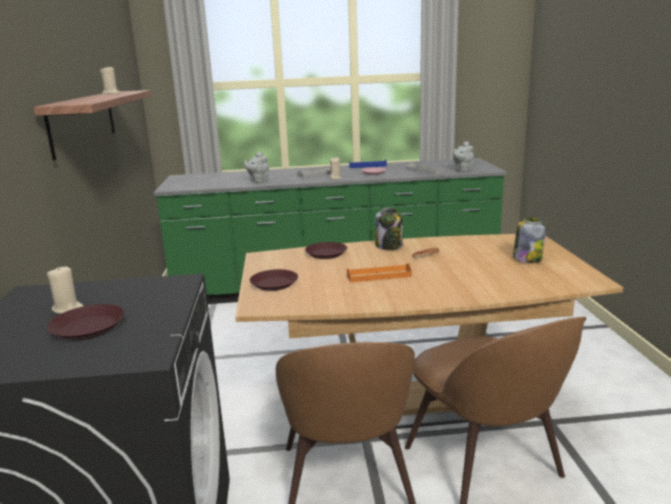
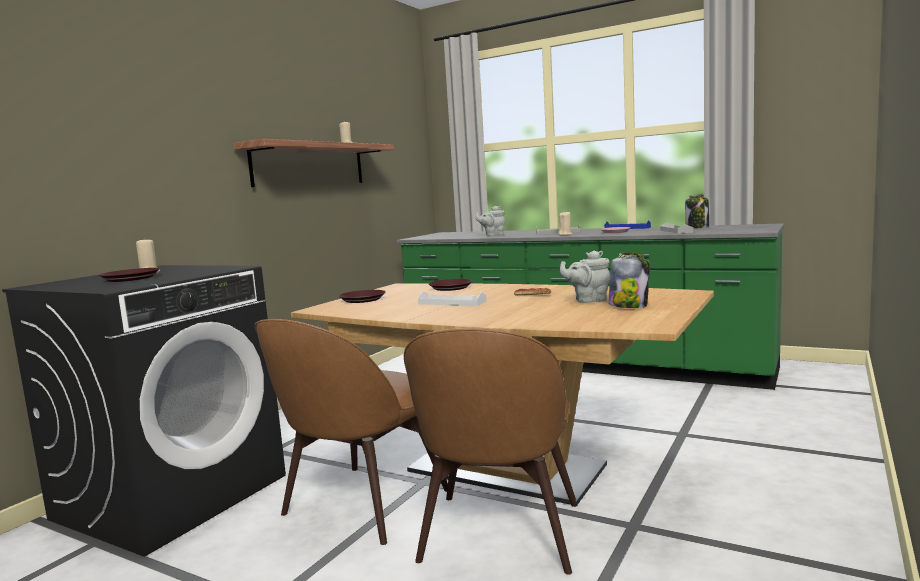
camera: 35 degrees right, 10 degrees down
(379, 276) = (452, 303): orange tray -> white tray
(389, 246) = (518, 287): jar -> jar (697, 227)
(462, 170) = (723, 231): grey teapot -> grey teapot (588, 300)

